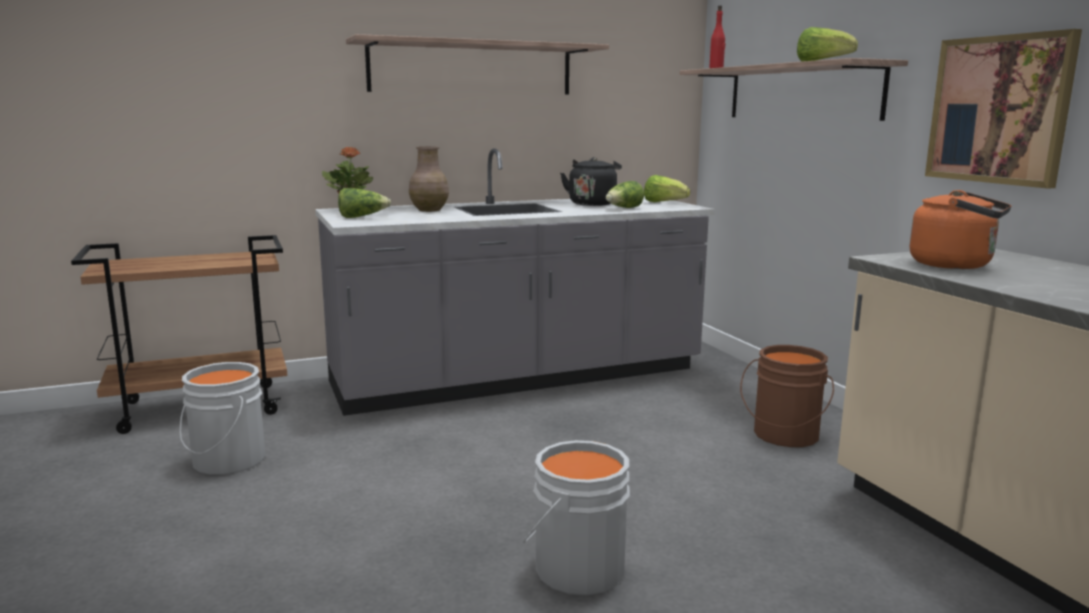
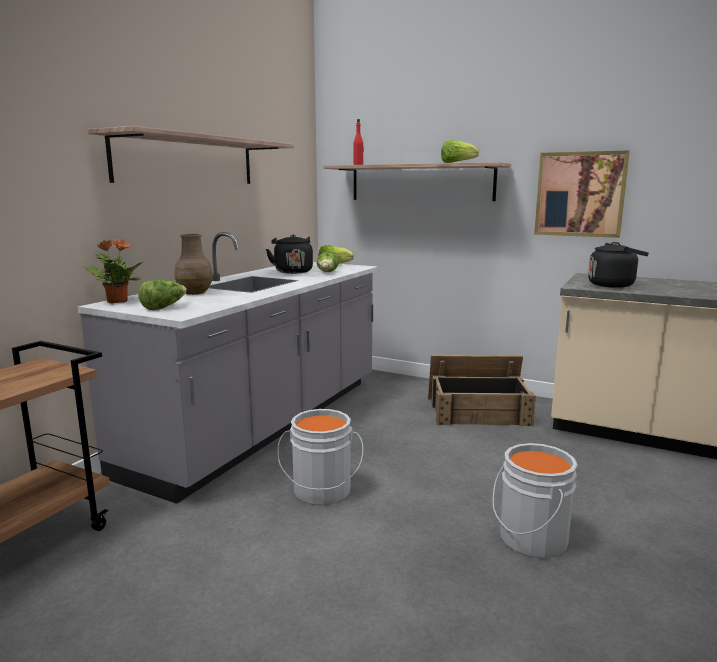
camera: 40 degrees left, 0 degrees up
(225, 461) = (137, 592): grey bucket -> grey bucket (321, 492)
(784, 436) = (478, 411): brown bucket -> crate
(955, 265) = (613, 285): orange kettle -> black kettle

